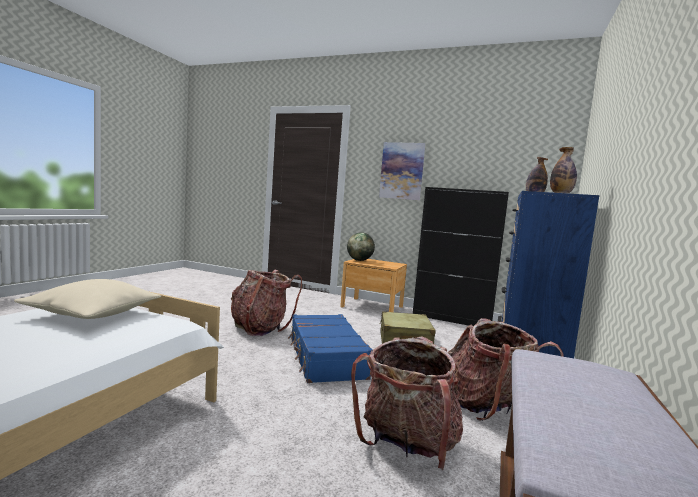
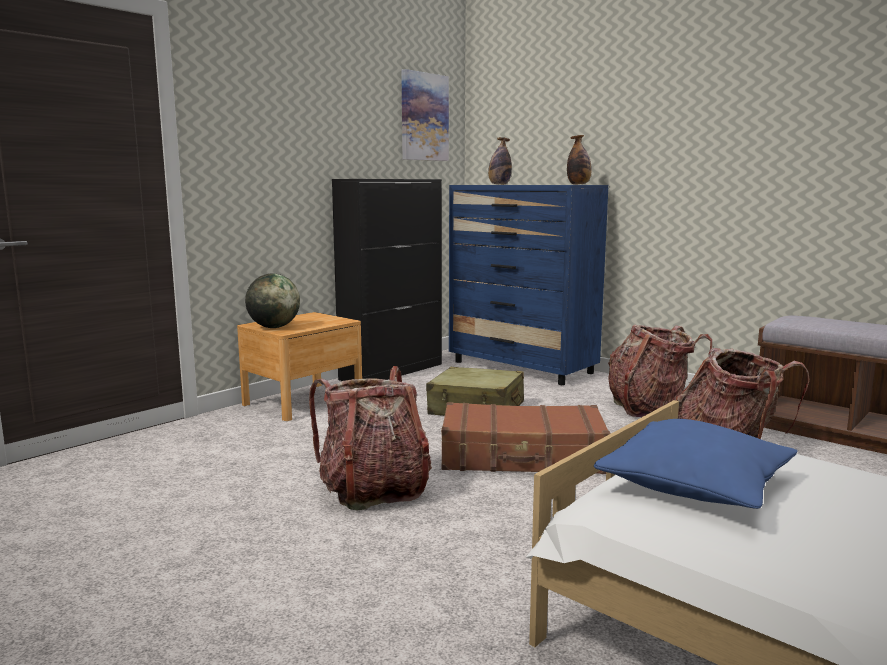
camera: 70 degrees left, 5 degrees up
(93, 314) = (695, 486): beige pillow -> blue pillow
(325, 357) = (522, 457): blue suitcase -> brown suitcase
(402, 171) = (283, 150): picture -> picture (424, 117)

